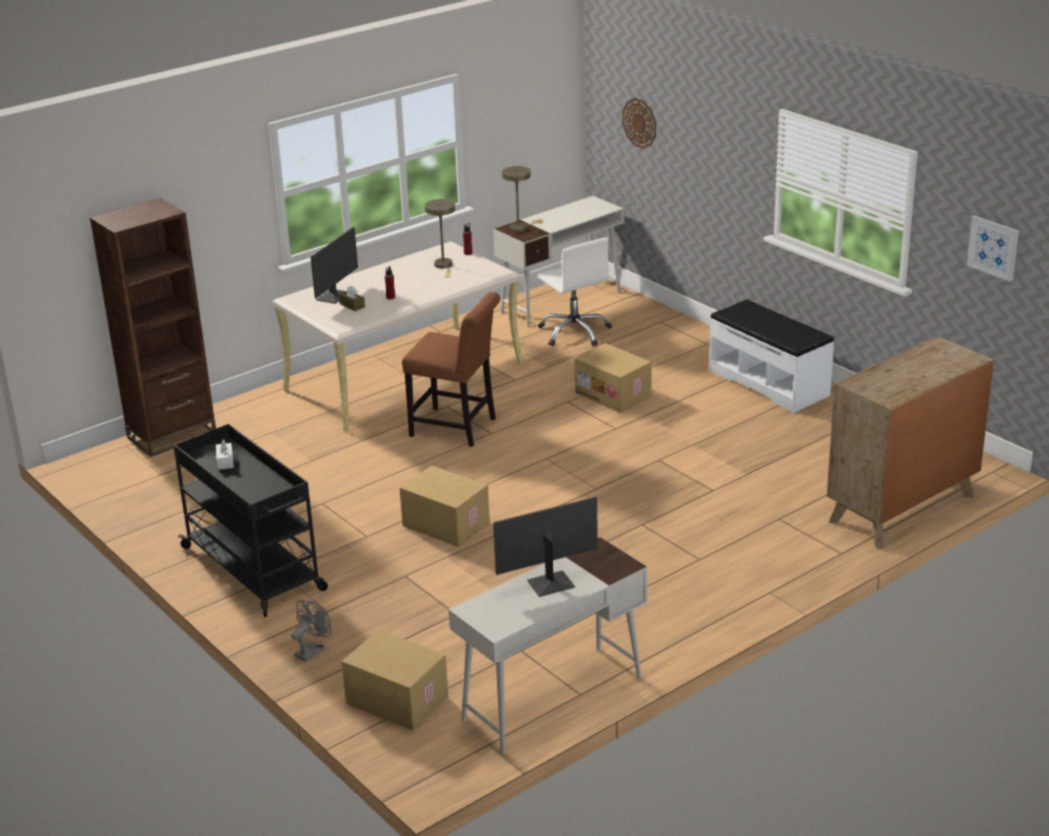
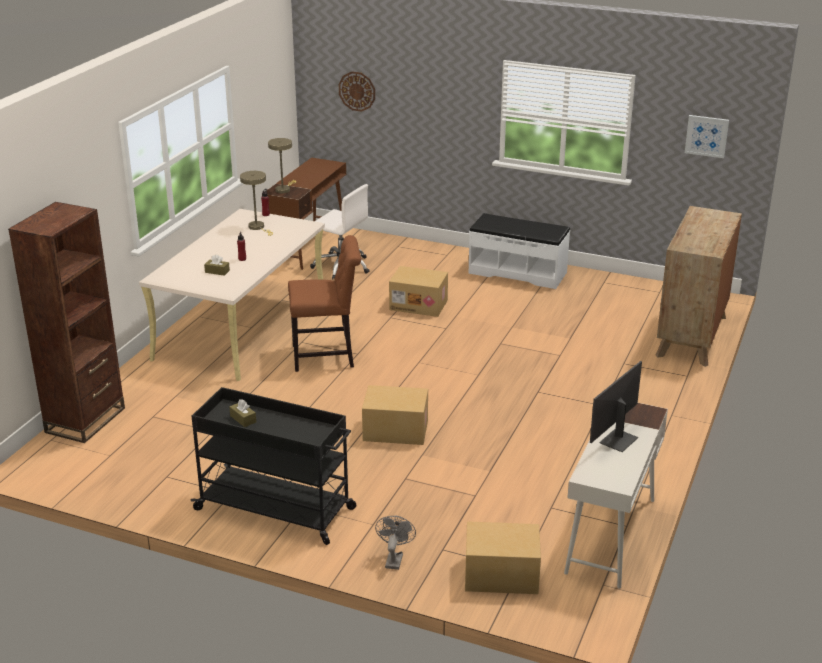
camera: 30 degrees left, 0 degrees up
(225, 461) = (243, 419): white tissue box -> brown tissue box
(334, 296) = (192, 267): monitor -> none
(561, 302) = (308, 246): white desk -> brown desk

